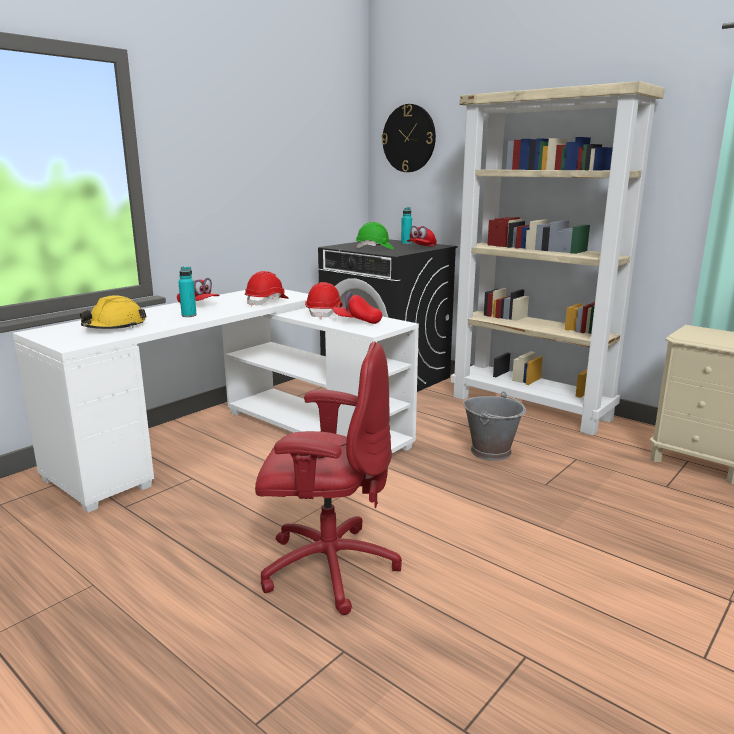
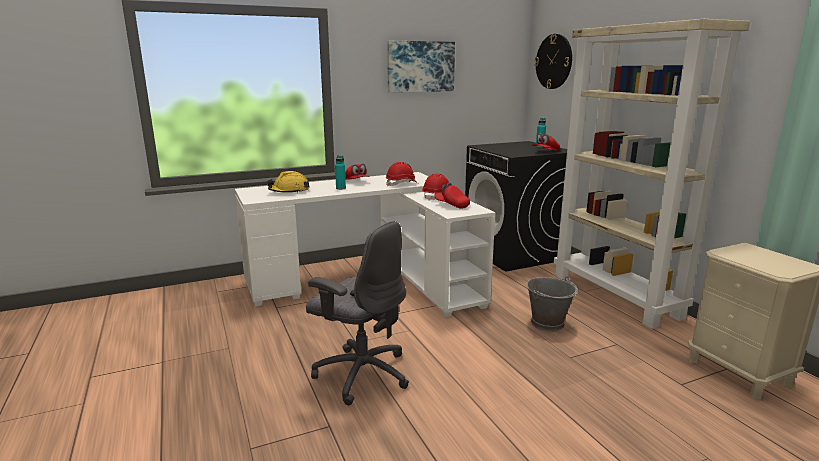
camera: 25 degrees right, 0 degrees up
(253, 142) = (420, 66): none -> picture
(327, 567) = (361, 373): red office chair -> grey office chair
(374, 248) = (506, 149): green hard hat -> none

